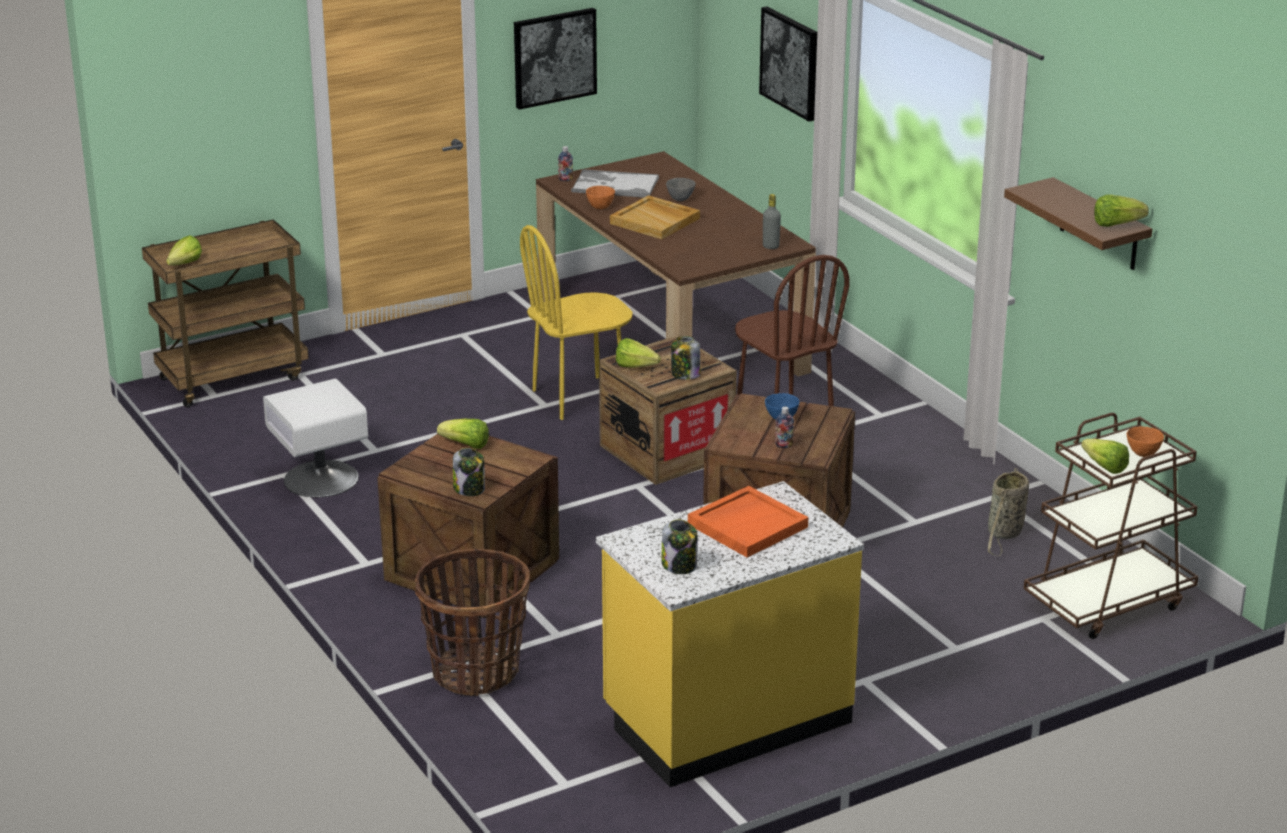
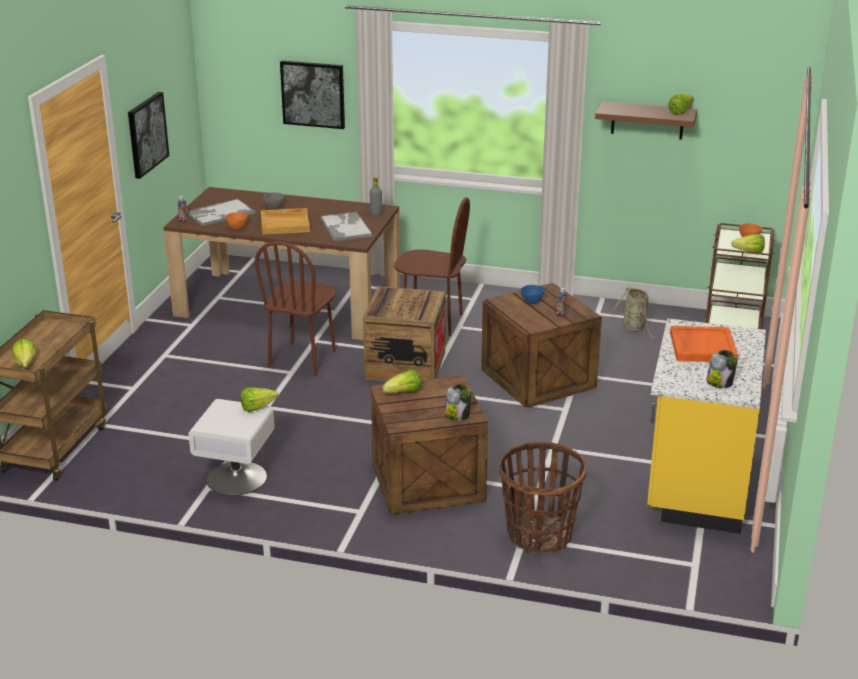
camera: 45 degrees left, 0 degrees up
(579, 397) = (302, 359): yellow chair -> brown chair
(638, 368) = (393, 311): lettuce -> lettuce (260, 407)
(685, 375) = (425, 305): jar -> none
(708, 248) = (345, 227): none -> tray

